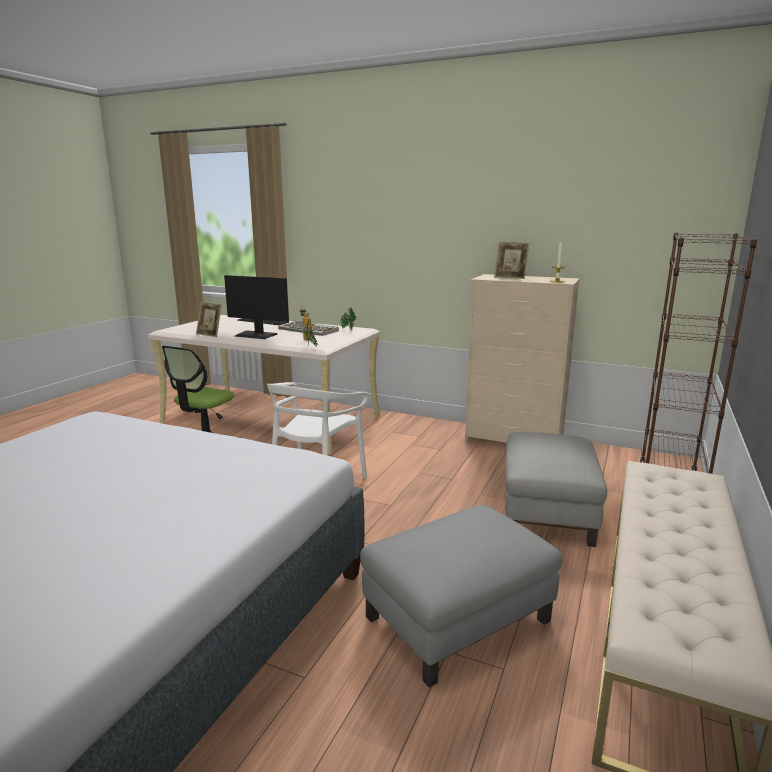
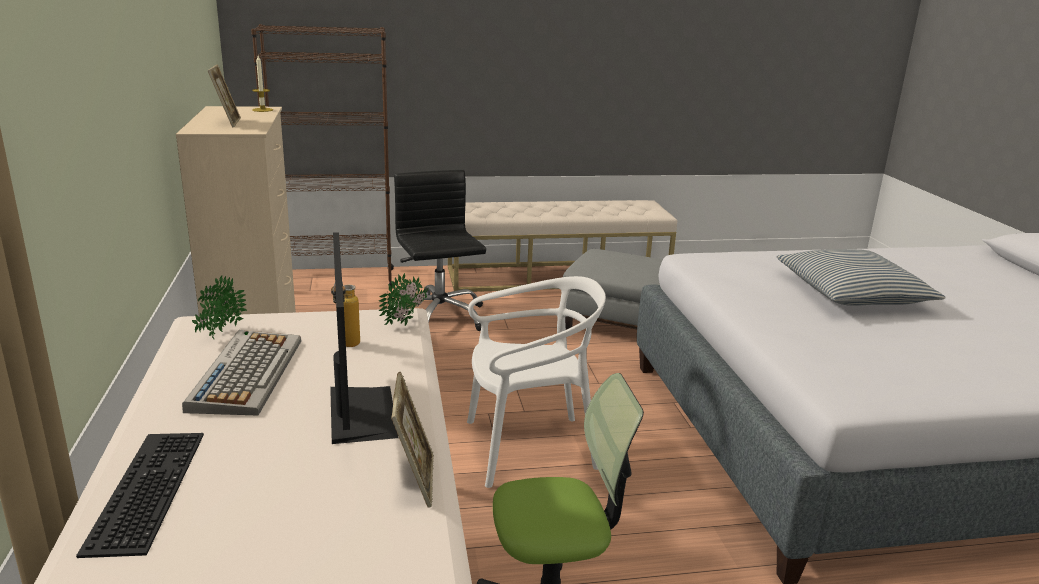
camera: 125 degrees left, 5 degrees up
(129, 488) = (852, 293): none -> pillow
(548, 511) = (439, 317): grey ottoman -> black office chair

